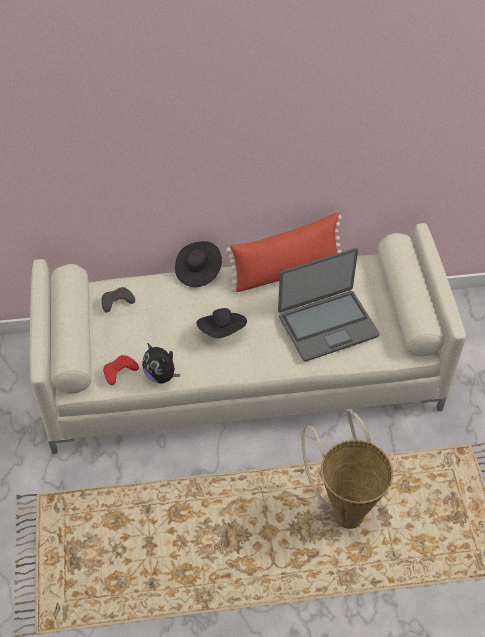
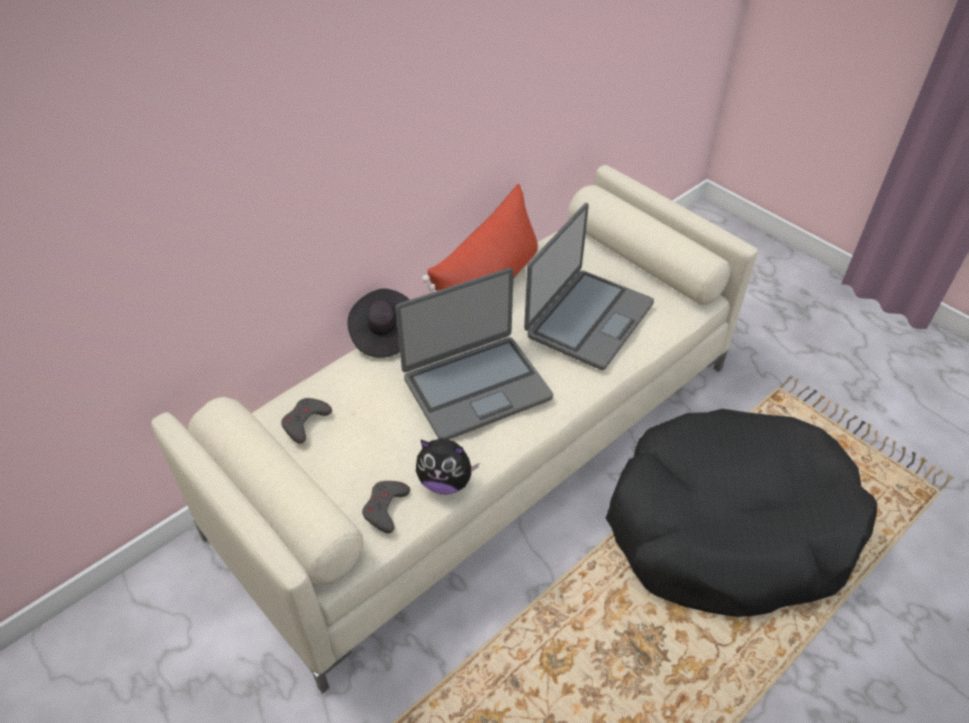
camera: 35 degrees left, 5 degrees down
(119, 371) = (385, 508): red game controller -> grey game controller
(222, 331) = (476, 387): black hat -> laptop
(345, 508) = (728, 528): basket -> black dog bed

